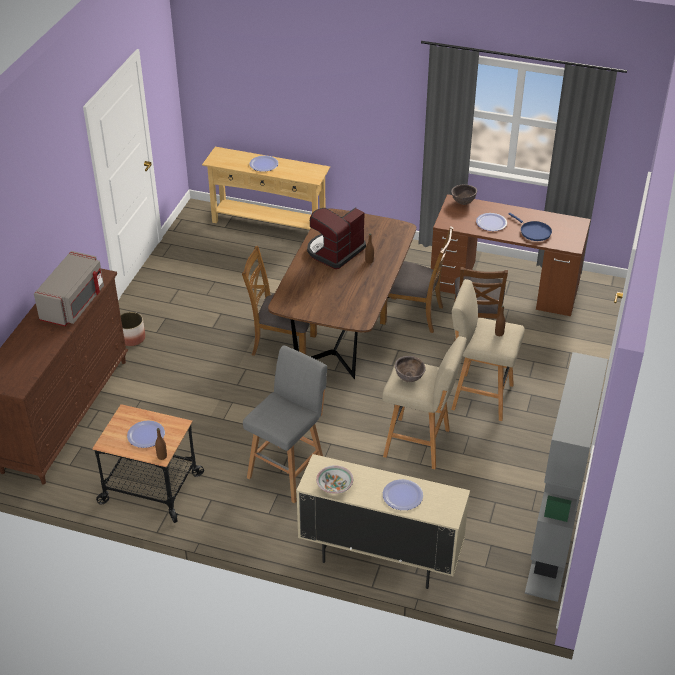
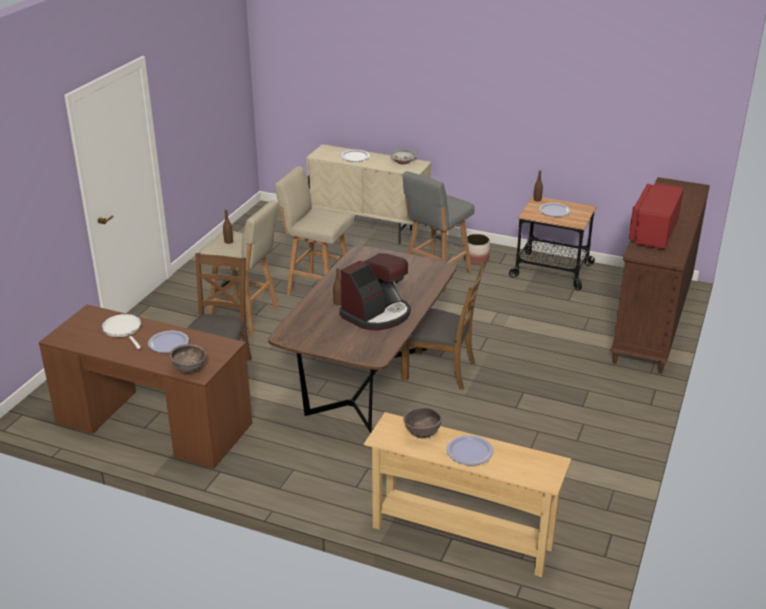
camera: 175 degrees left, 10 degrees down
(74, 304) = (653, 232): grey microwave -> red microwave
(131, 338) = (615, 386): planter -> planter (476, 259)
(409, 379) = (327, 216): brown bowl -> brown bowl (422, 434)
(413, 314) = (284, 394): brown chair -> none
(533, 232) = (123, 329): blue frying pan -> white frying pan
(551, 552) = (242, 227): grey bookcase -> none

